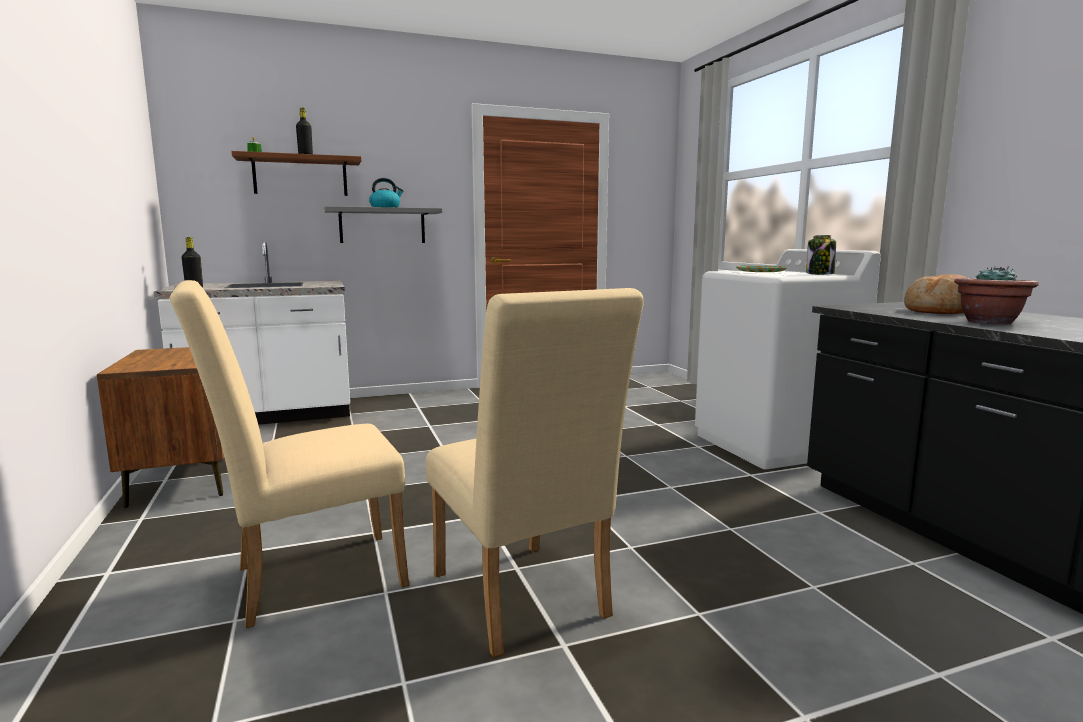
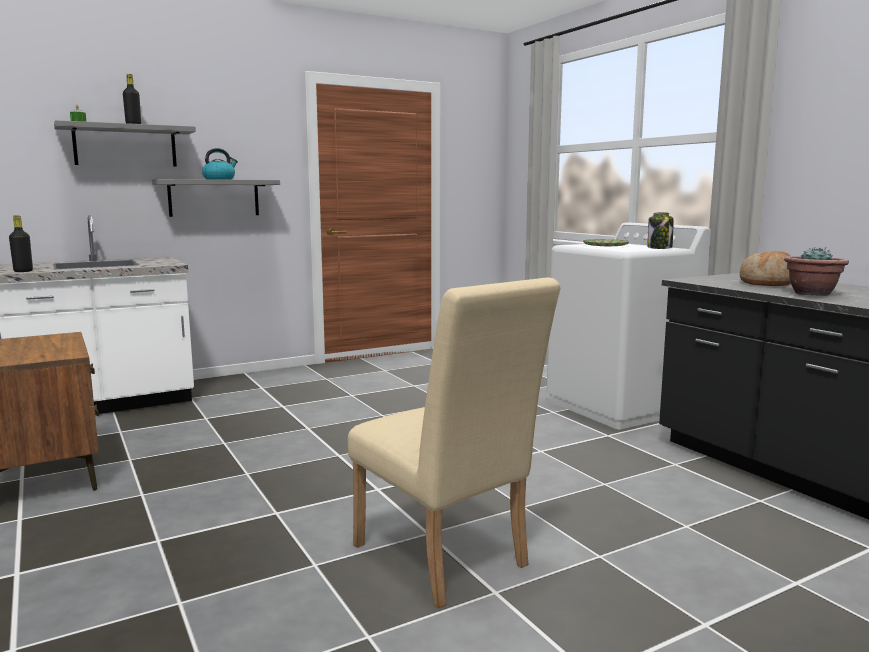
camera: 10 degrees left, 0 degrees up
(300, 176) = (125, 146): brown shelf -> grey shelf
(305, 578) = (230, 560): beige chair -> none

